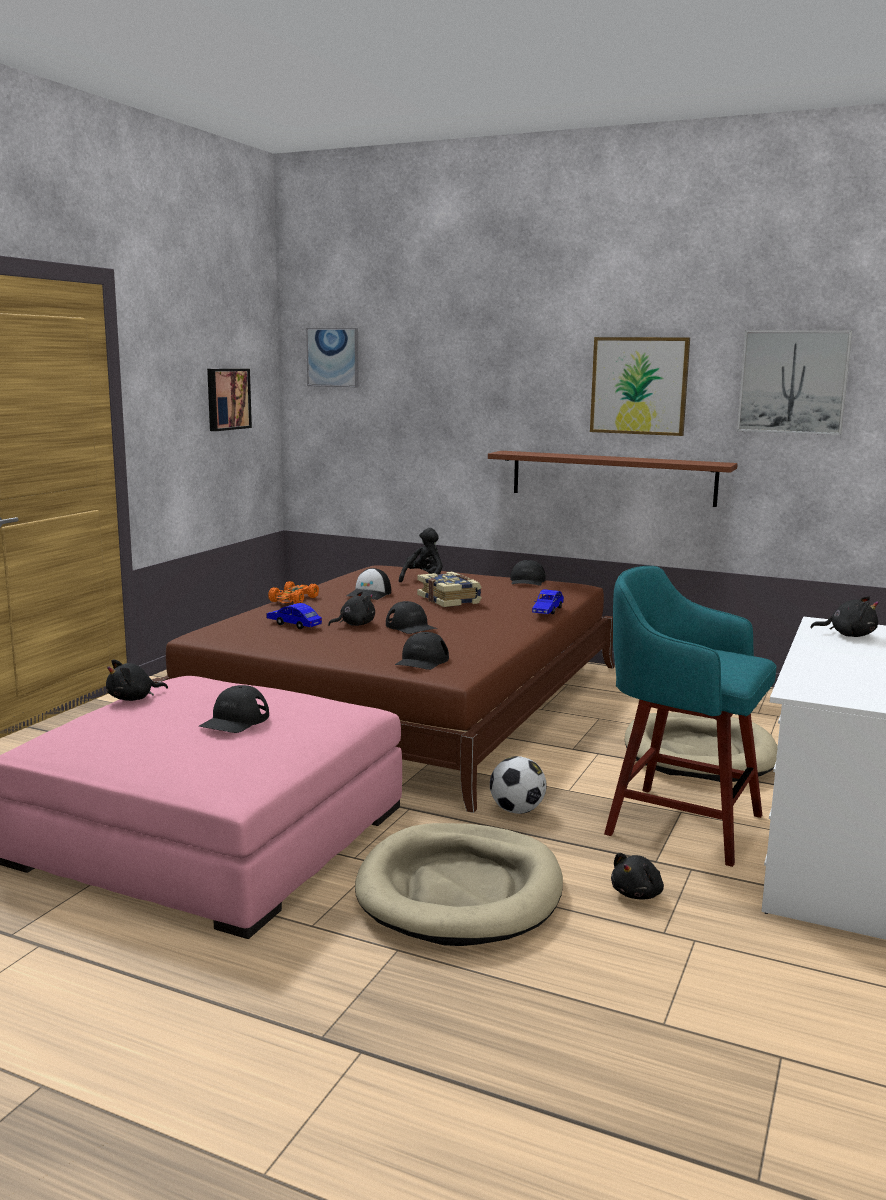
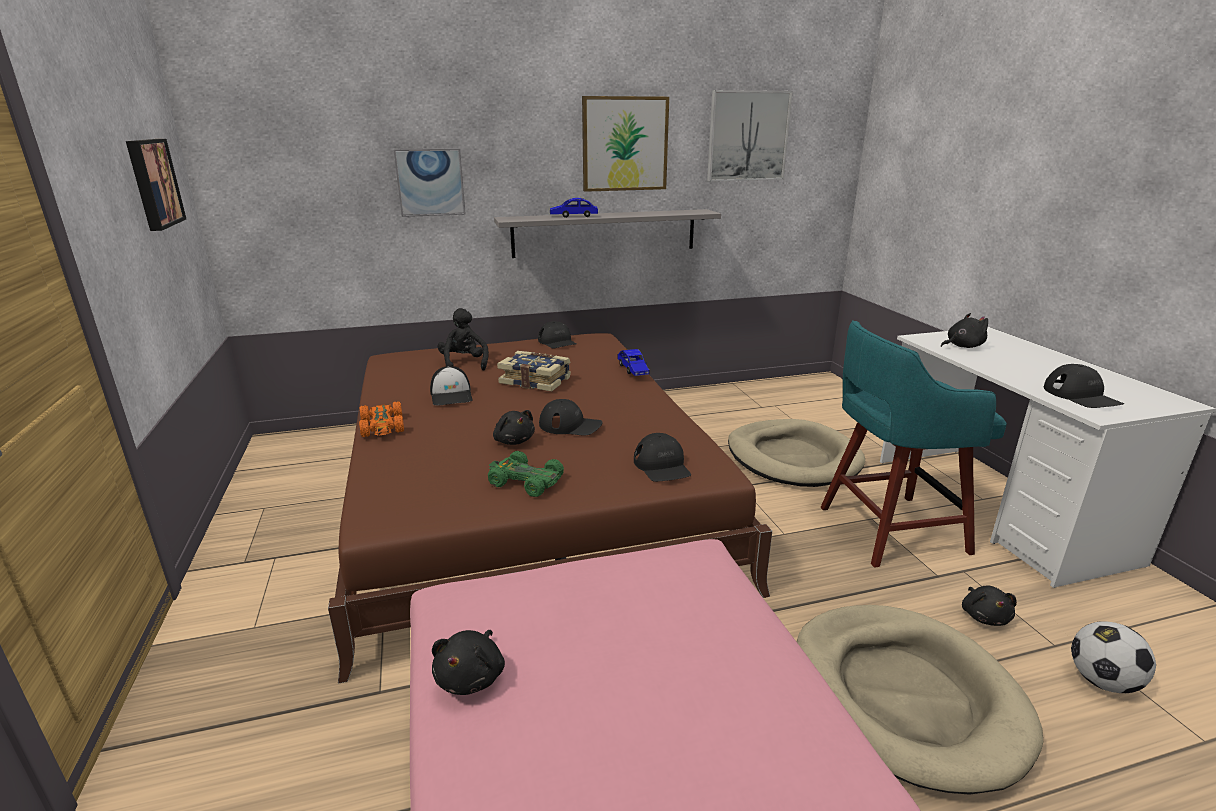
camera: 40 degrees left, 10 degrees up
(235, 720) = (670, 647): black cap -> black cap (1081, 396)
(293, 624) = (452, 463): blue toy car -> blue toy car (573, 216)
(315, 643) = (525, 481): none -> green toy car
(333, 357) = (264, 121): picture -> picture (430, 182)
(355, 624) = (513, 440): black plush toy -> black plush toy turned 120 degrees clockwise
(517, 810) = (790, 575): football -> football (1102, 681)
(612, 478) = (605, 233): brown shelf -> grey shelf

